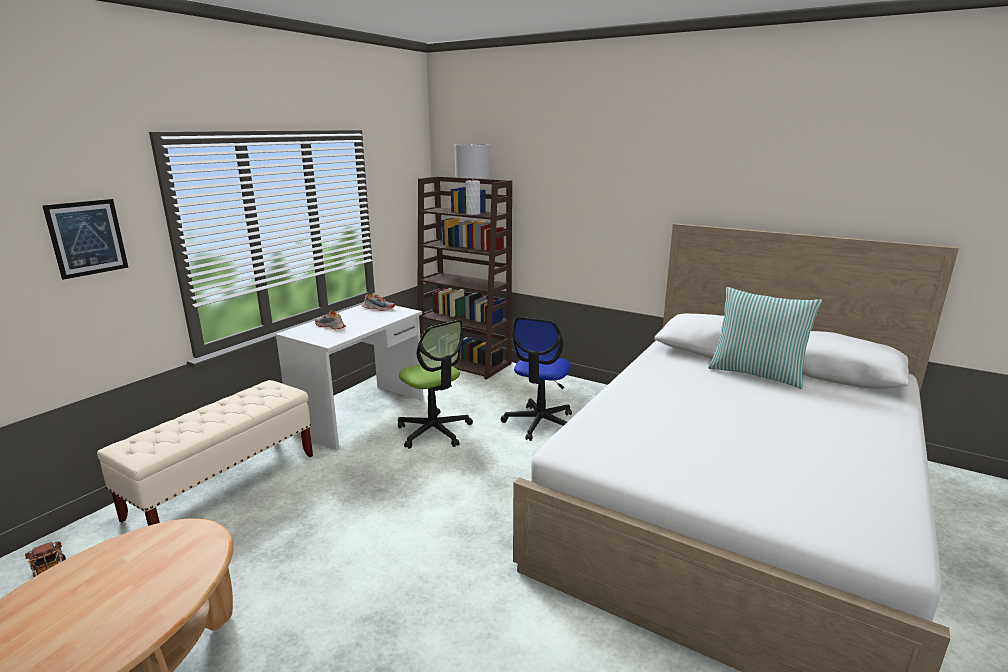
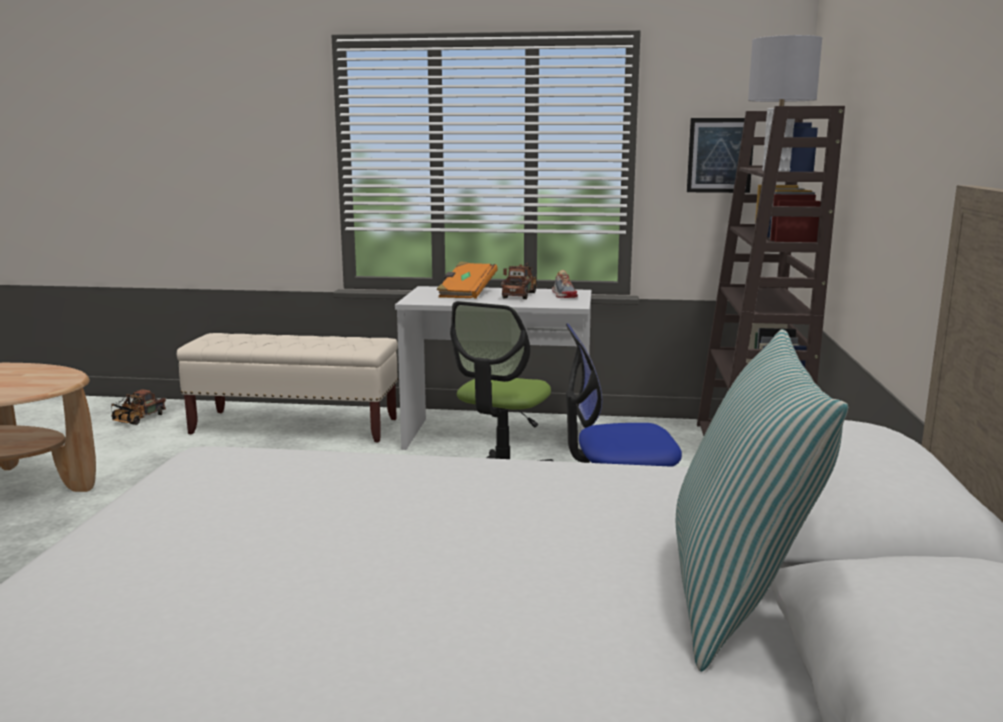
camera: 65 degrees right, 5 degrees down
(87, 238) = (260, 137): picture -> picture (720, 155)
(330, 326) = (466, 293): shoe -> orange book
(358, 316) = (520, 294): none -> toy truck

